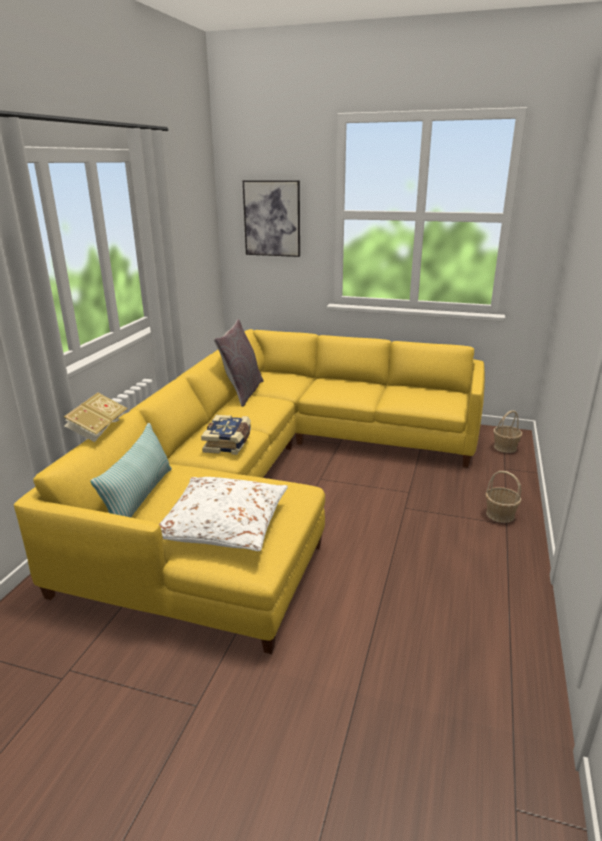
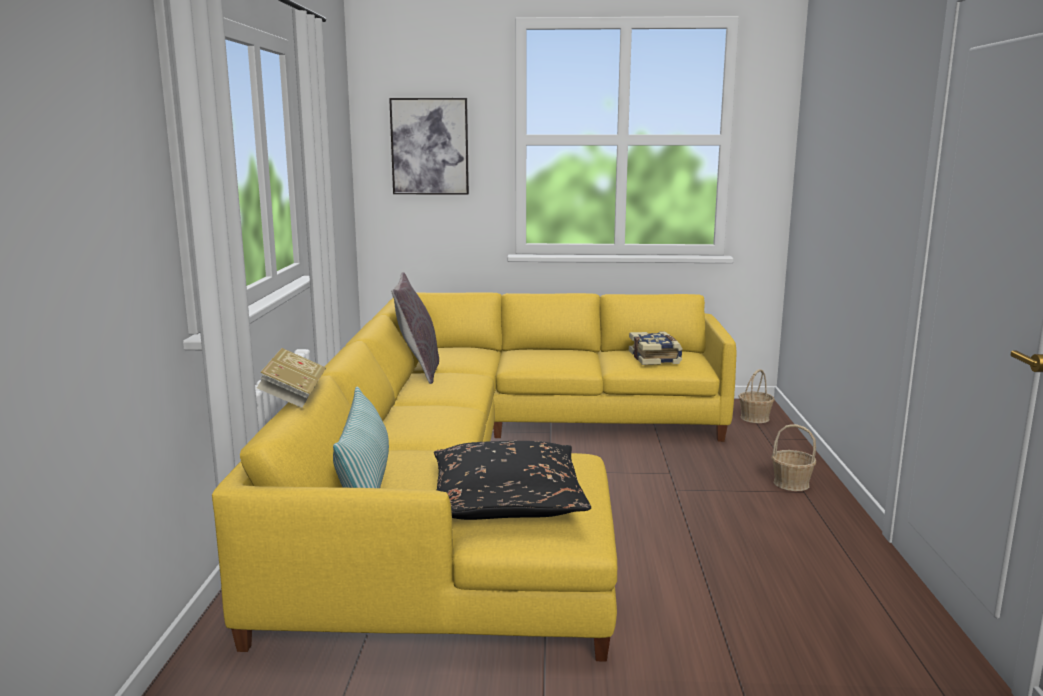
camera: 15 degrees left, 10 degrees down
(223, 525) = (506, 500): white pillow -> black pillow
(229, 443) = (444, 420): book -> book (655, 358)

